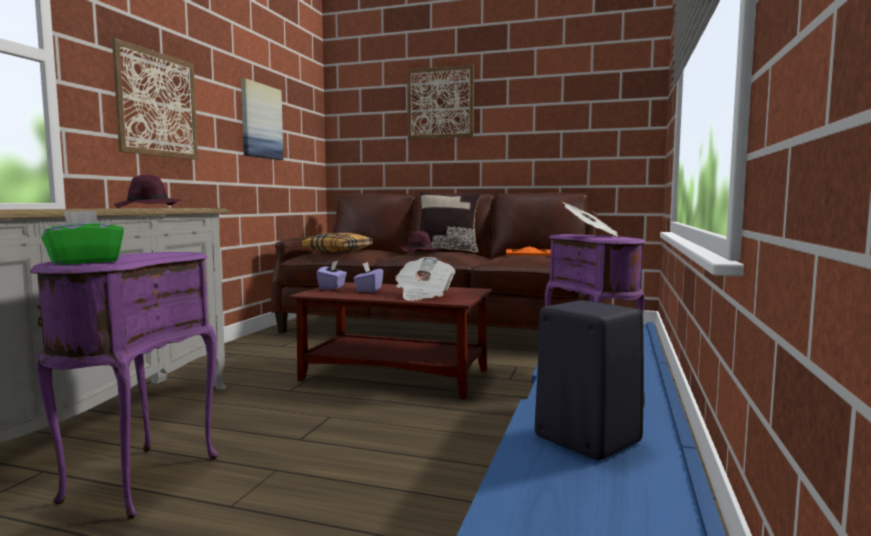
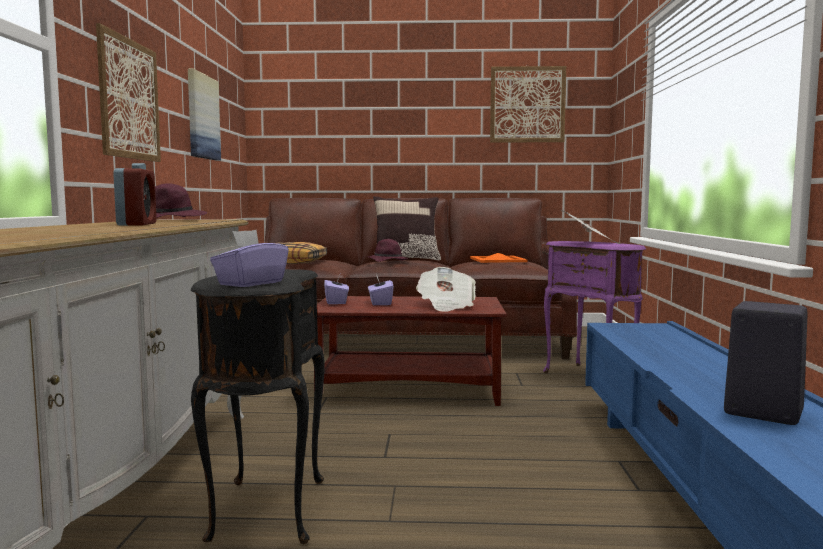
camera: 15 degrees left, 0 degrees up
(69, 208) = (137, 224): none -> alarm clock
(84, 262) = (250, 283): green tissue box -> purple tissue box
(137, 479) = (263, 510): purple side table -> black side table
(440, 102) = (382, 100): picture -> picture (527, 103)

